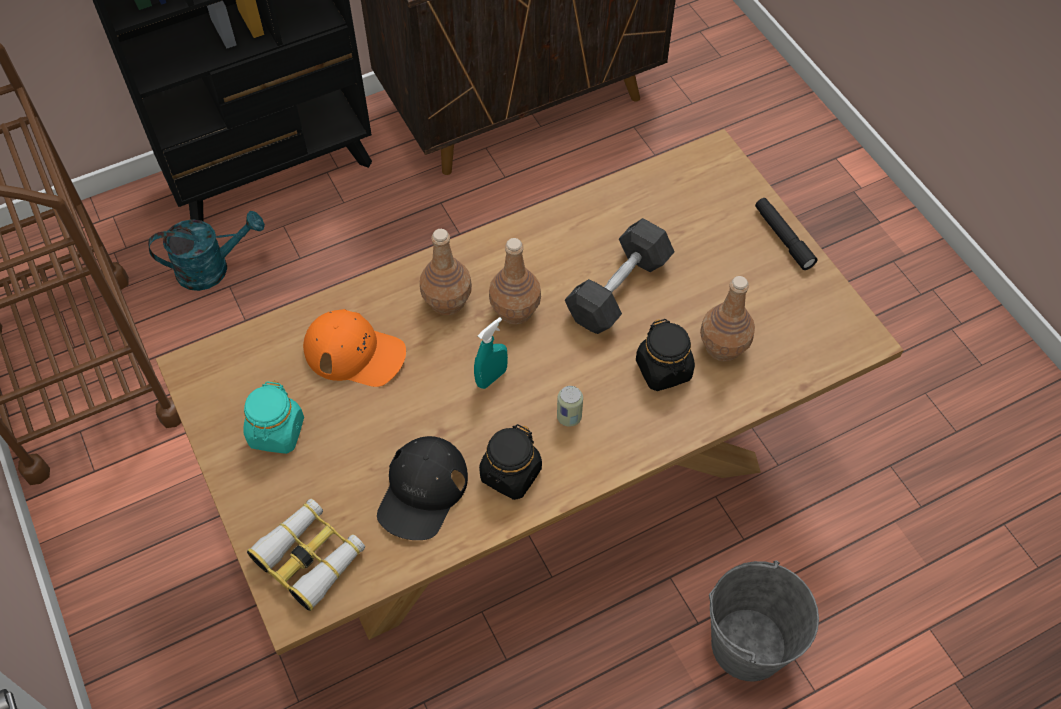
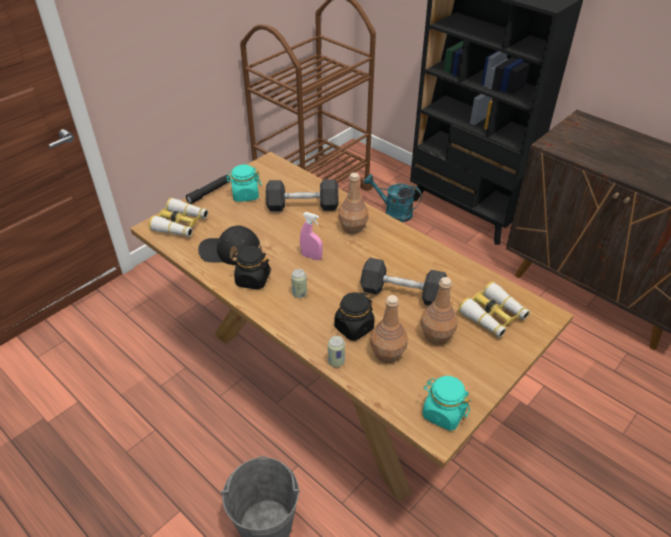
camera: 70 degrees right, 15 degrees down
(212, 268) = (393, 212): turquoise watering can -> turquoise watering can turned 150 degrees clockwise
(355, 353) = (302, 206): orange cap -> grey dumbbell
(491, 377) = (311, 257): turquoise spray bottle -> pink spray bottle
(515, 310) = (361, 254): brown bottle -> brown bottle (436, 335)
(698, 207) = (493, 316): none -> binoculars
(718, 410) = (336, 361): none -> can
(783, 238) = (499, 367): black flashlight -> black flashlight (209, 192)
(836, 323) = (443, 413): none -> turquoise jar

